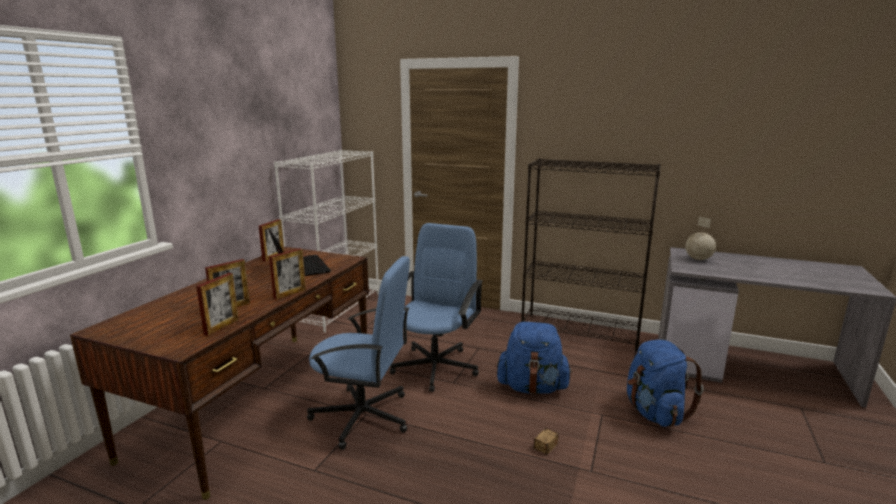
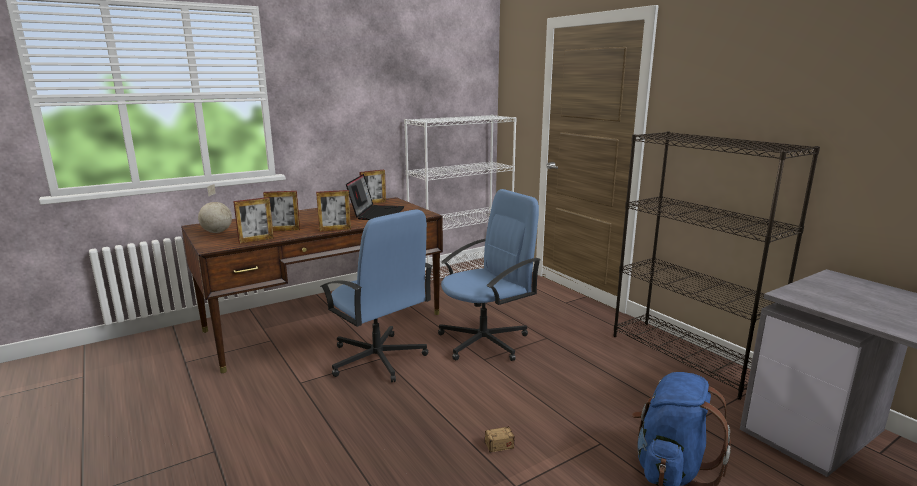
camera: 35 degrees right, 0 degrees up
(532, 387) = (556, 390): blue backpack -> none
(698, 259) = (842, 290): globe -> globe (216, 232)

